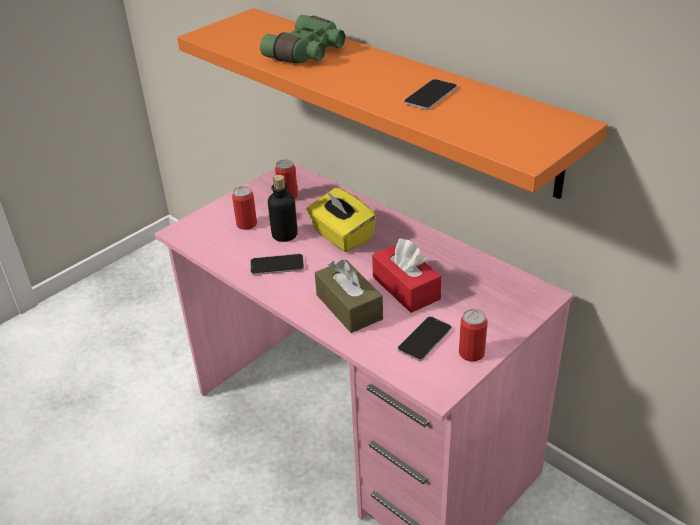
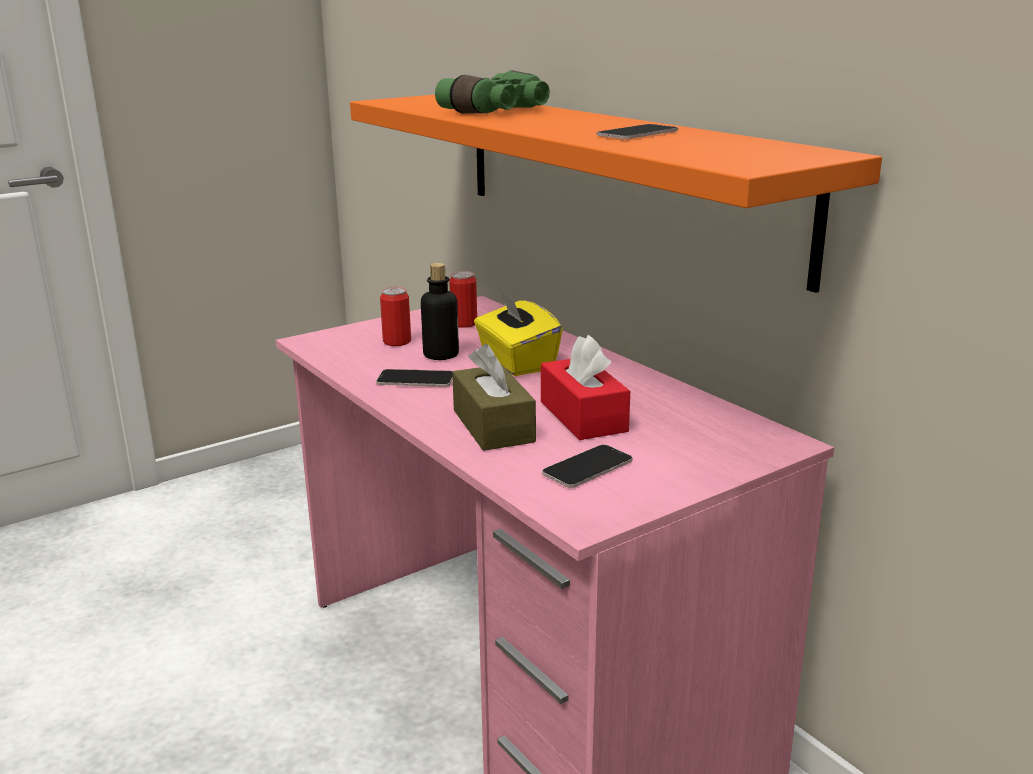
camera: 10 degrees right, 15 degrees down
(471, 353) = (652, 489): can -> none

